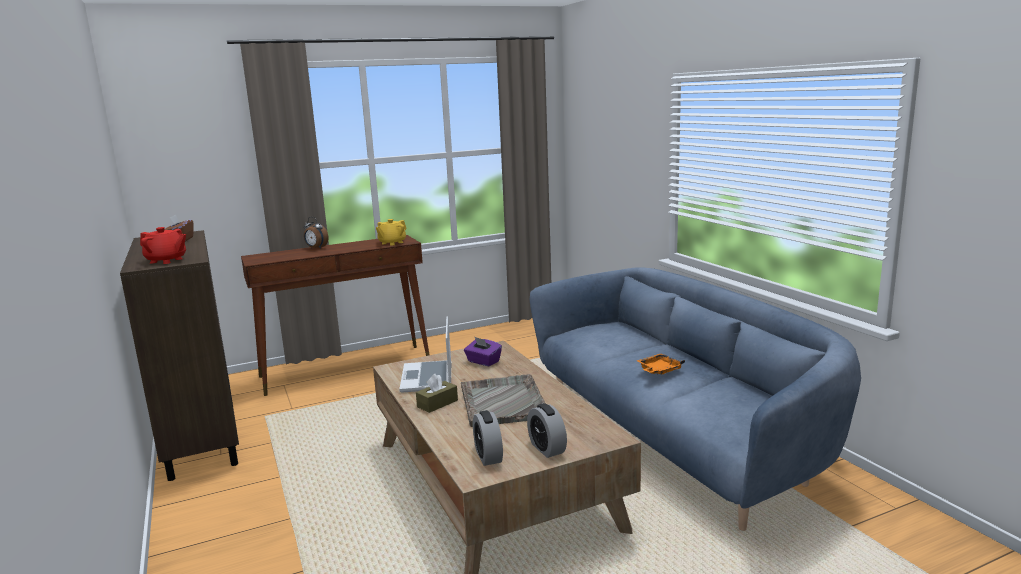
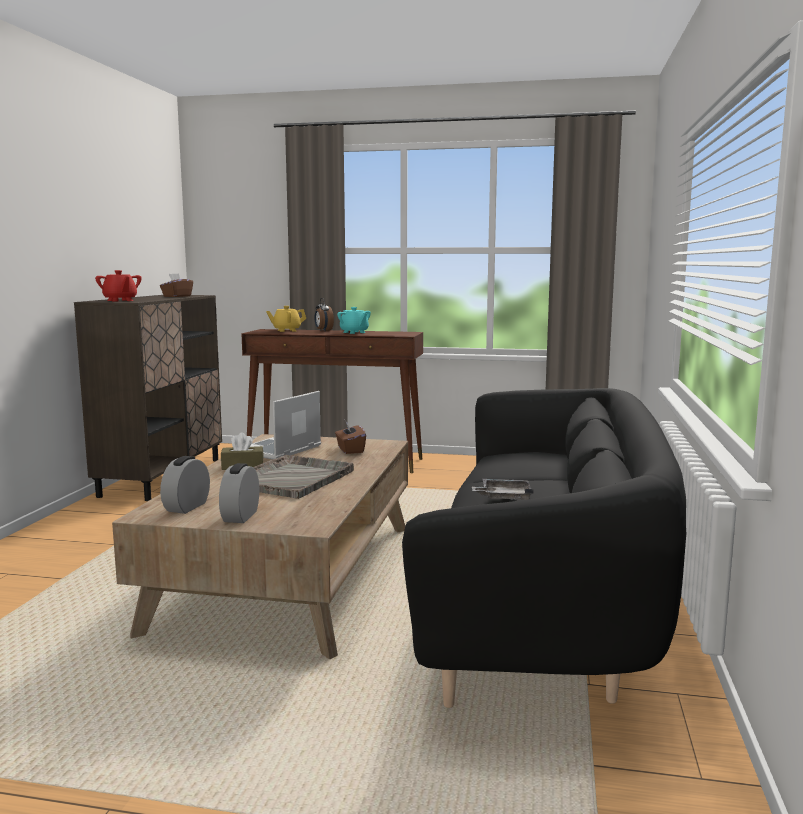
camera: 35 degrees right, 5 degrees down
(353, 246) = (354, 332): none -> turquoise teapot
(392, 243) = (390, 334): yellow teapot -> yellow teapot (286, 330)
(483, 362) = (350, 450): purple tissue box -> brown tissue box
(659, 370) = (504, 497): orange tray -> grey tray
(674, 434) = (543, 598): blue sofa -> black sofa

